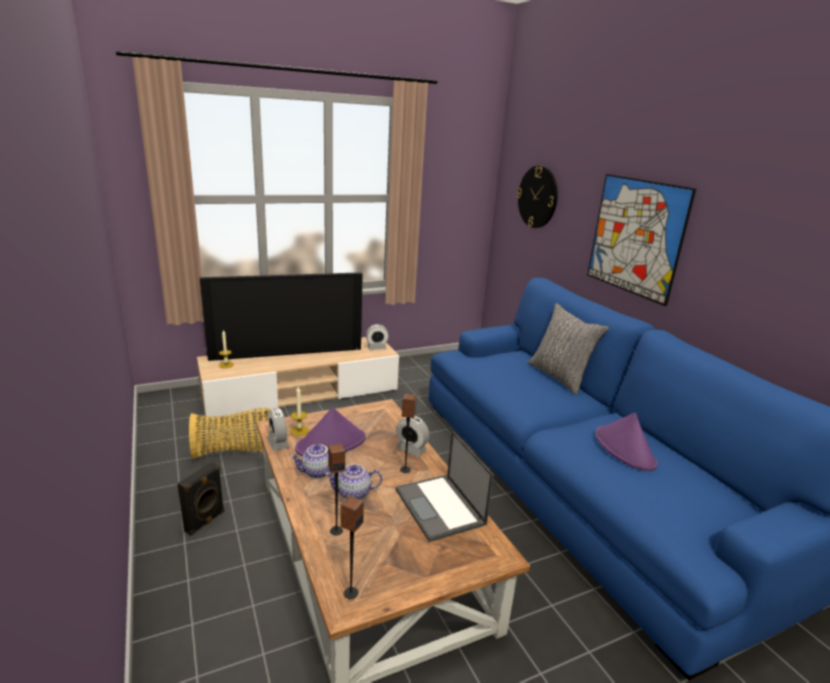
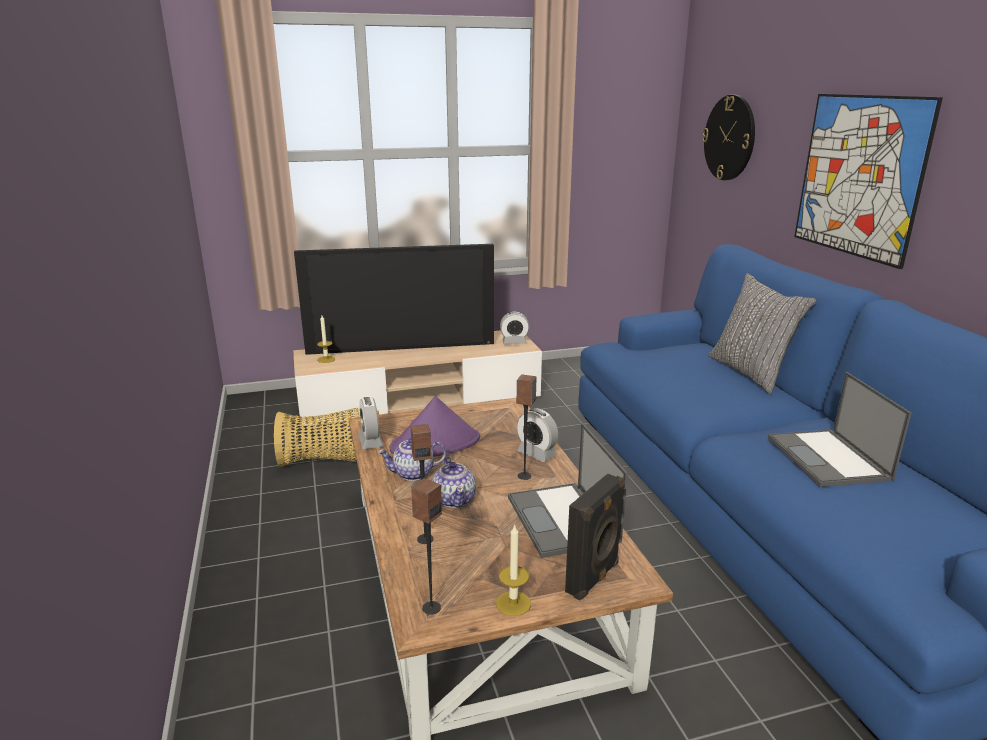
camera: 10 degrees right, 0 degrees up
(205, 522) = (285, 536): black speaker -> black speaker (594, 578)
(299, 431) = (399, 429): candle -> candle (513, 603)
(354, 493) = (454, 499): teapot -> teapot turned 105 degrees counterclockwise
(624, 449) = (829, 459): purple hat -> laptop

